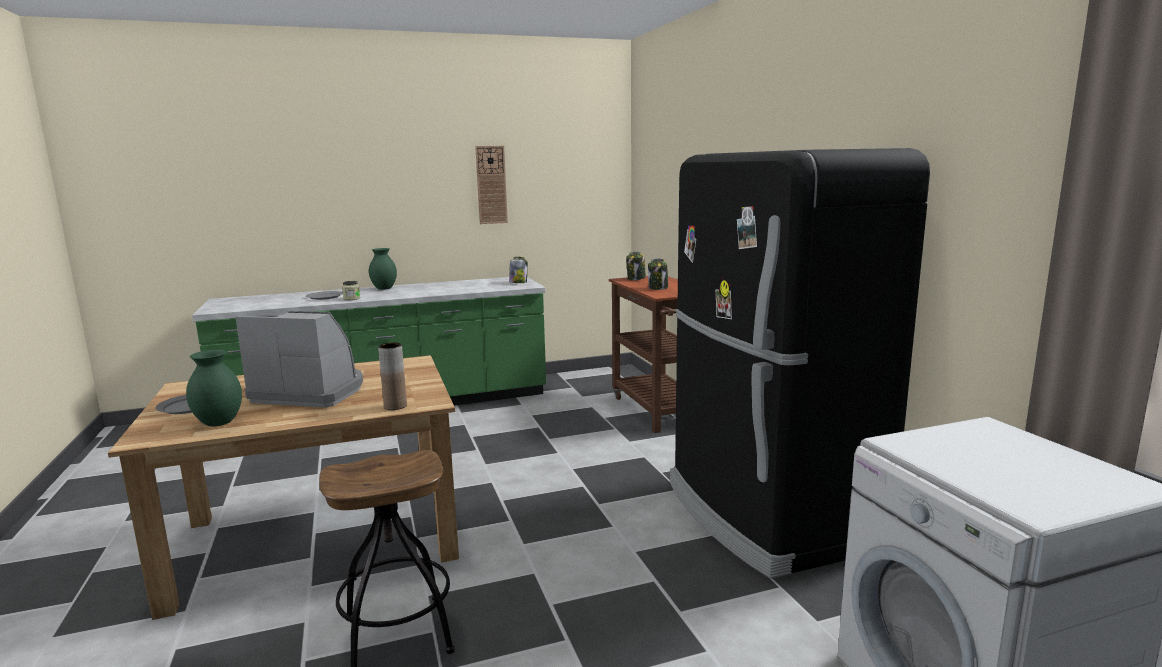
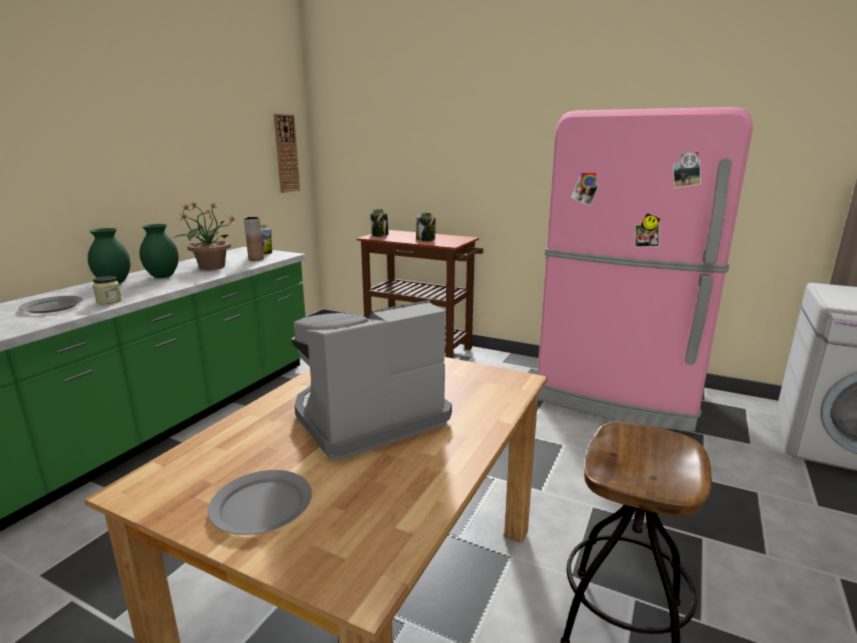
camera: 45 degrees left, 5 degrees up
(219, 423) = (387, 500): green vase -> green vase (162, 276)
(395, 406) = (501, 395): brown vase -> brown vase (256, 259)
(458, 287) = (211, 267): none -> potted plant
(491, 185) = (200, 144): wall clock -> wall clock (286, 153)
(767, 515) = (616, 395): black fridge -> pink fridge

